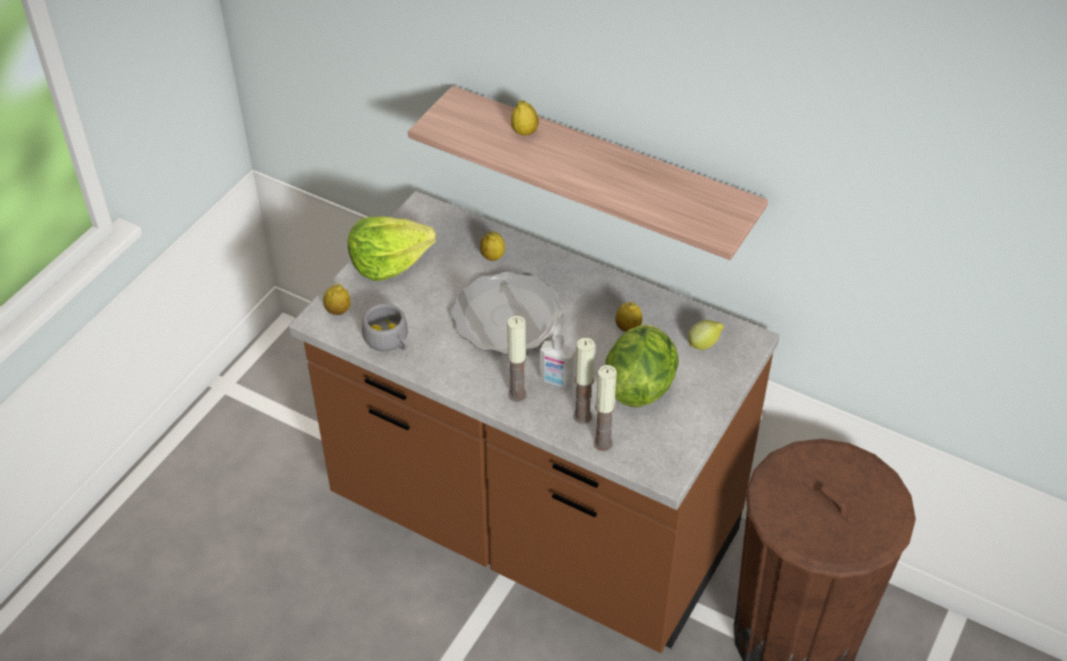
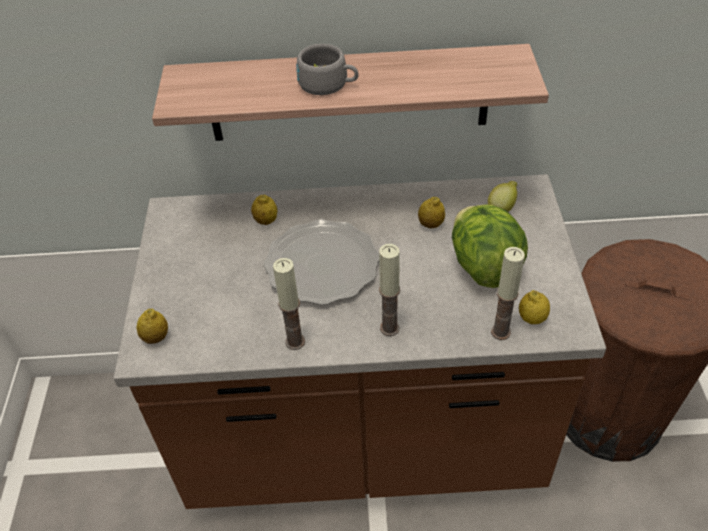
camera: 30 degrees left, 0 degrees up
(389, 262) = (172, 269): lettuce -> none
(389, 340) = (229, 340): grey cup -> grey cup (328, 84)
(524, 132) = (270, 75): lemon -> lemon (532, 318)
(556, 381) = (412, 298): soap dispenser -> none
(582, 416) = (462, 317): candle -> candle (295, 342)

